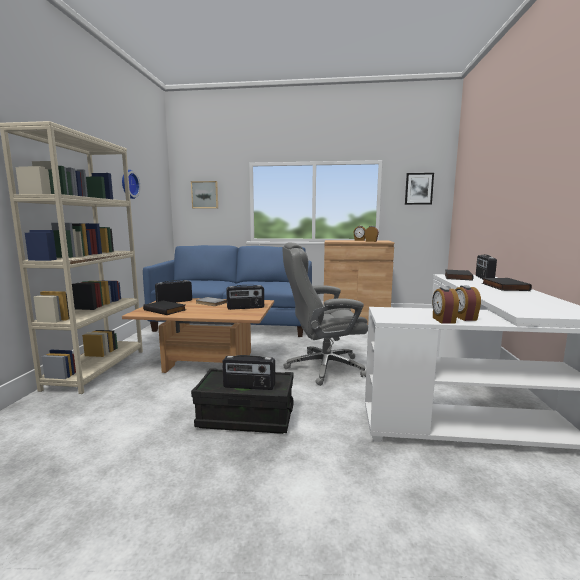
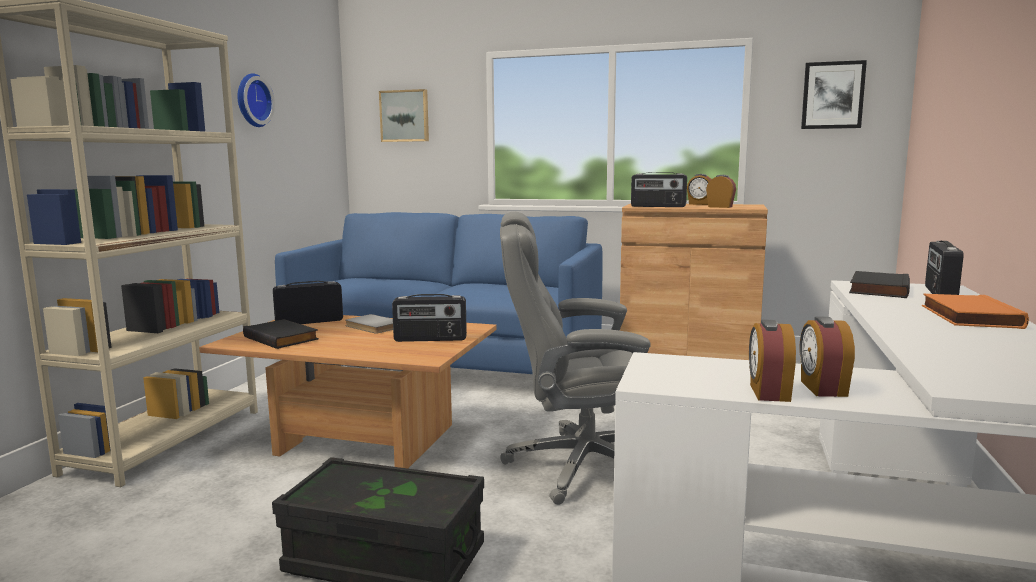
camera: 10 degrees right, 0 degrees up
(249, 386) = (384, 501): radio -> radio (658, 206)
(503, 287) = (967, 316): black book -> orange book

